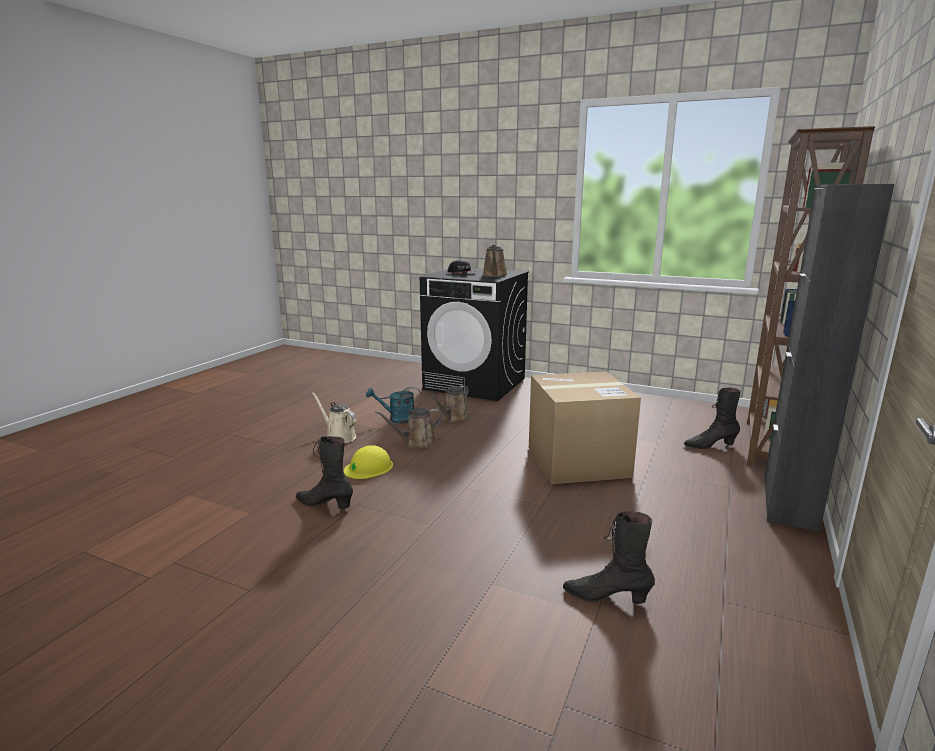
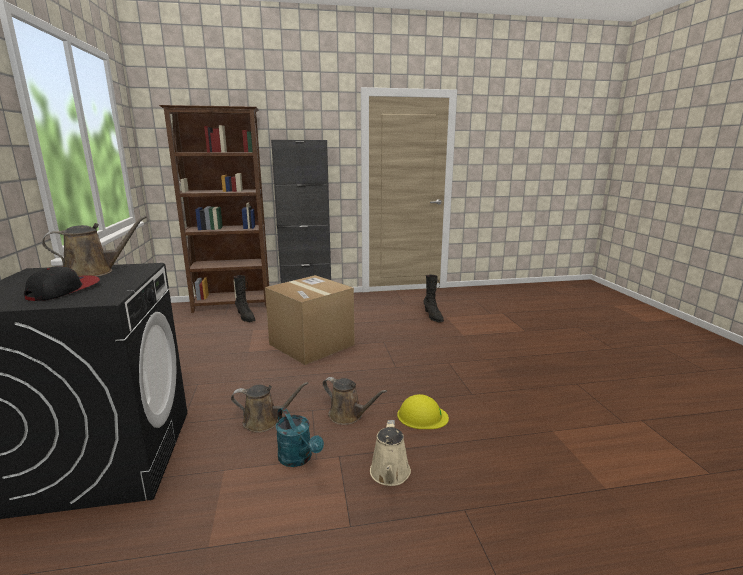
camera: 125 degrees left, 0 degrees up
(325, 504) = (491, 406): black boot -> none

